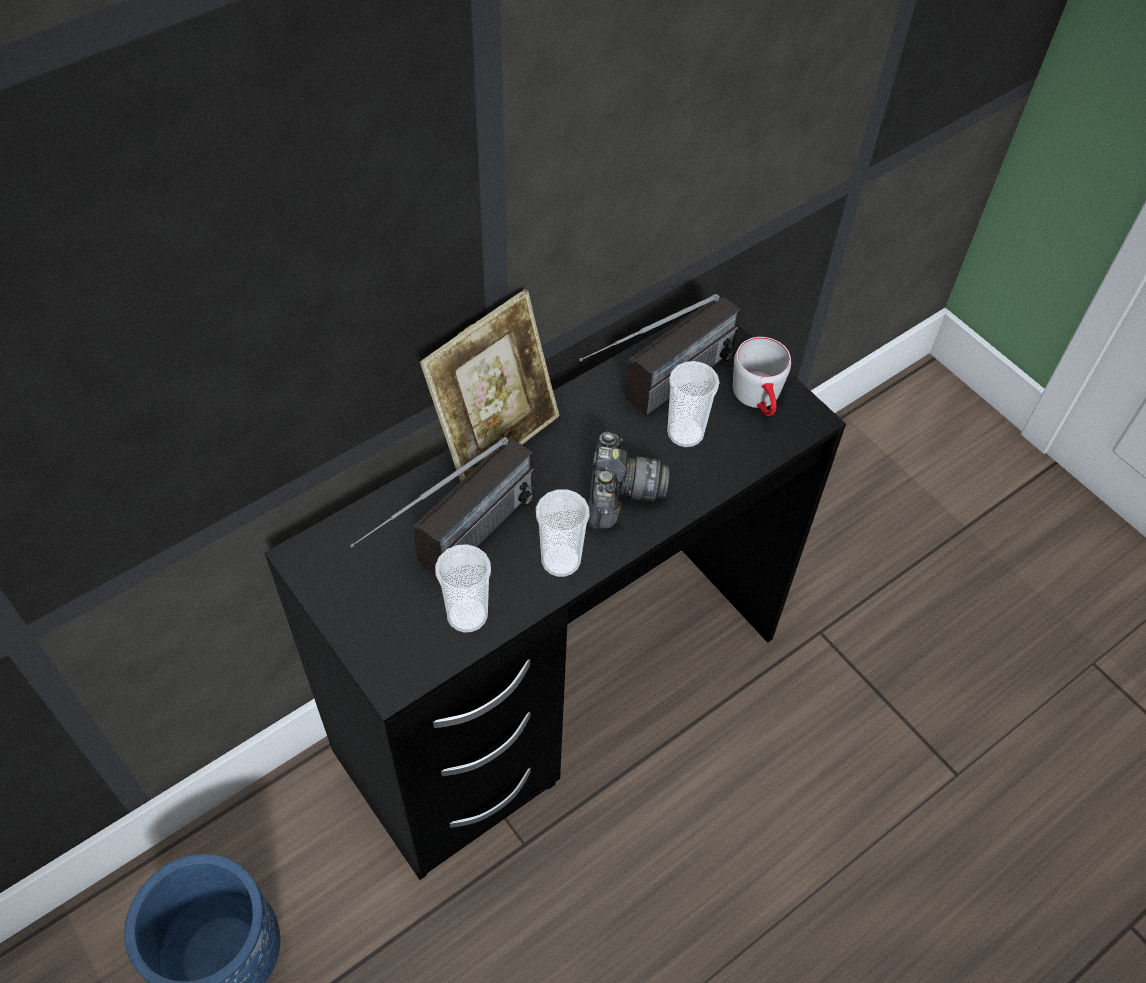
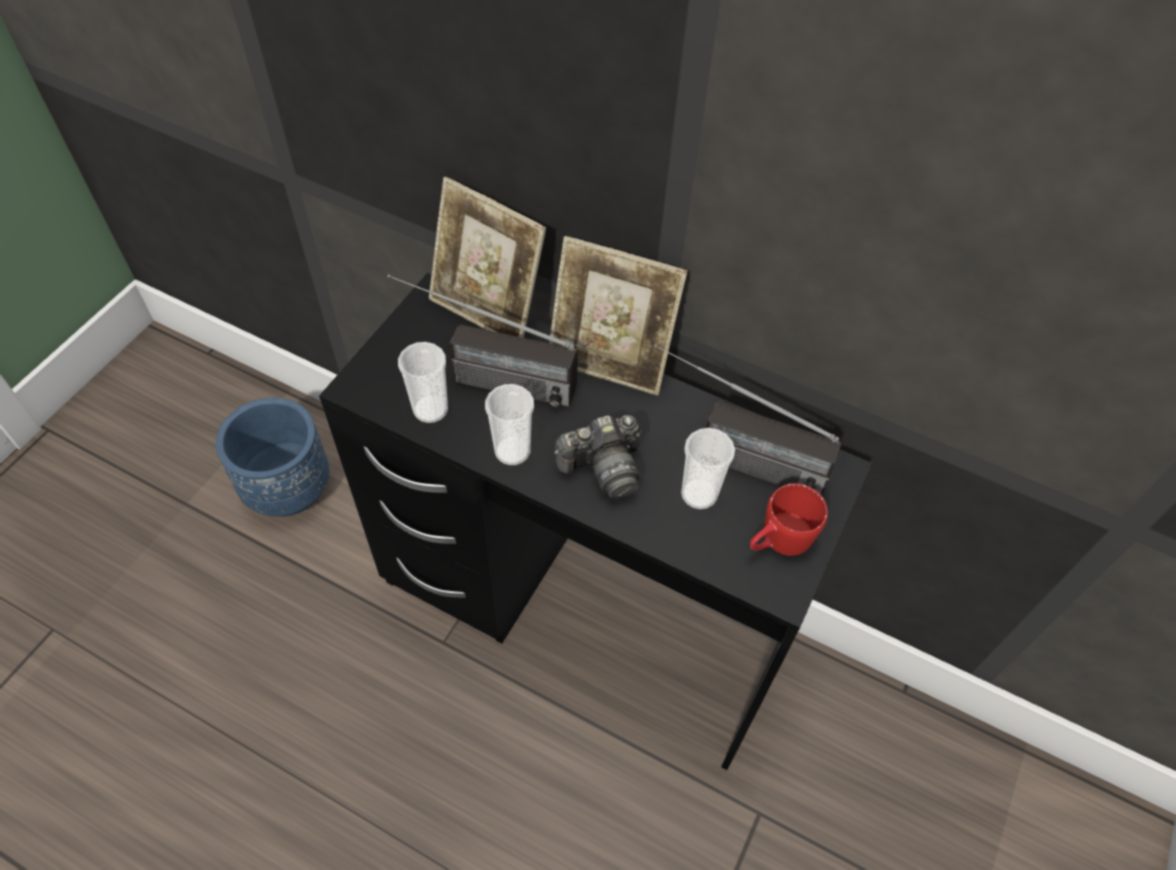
camera: 65 degrees right, 0 degrees up
(360, 515) = (487, 310): none -> picture frame
(759, 399) = (778, 541): grey mug -> red mug

